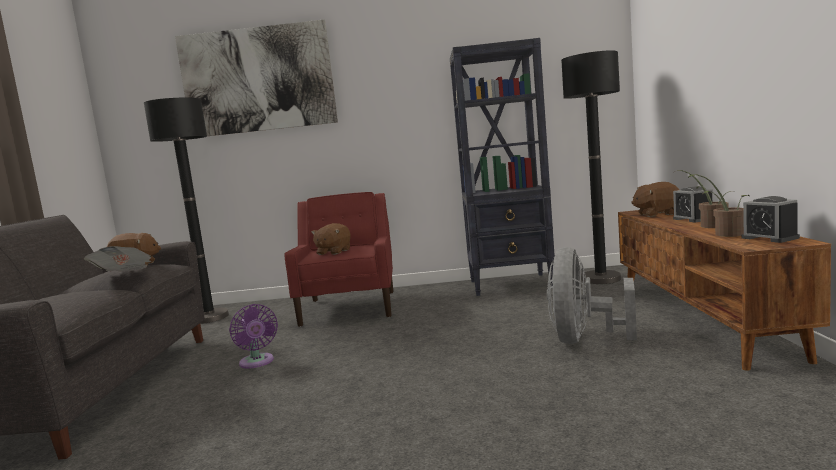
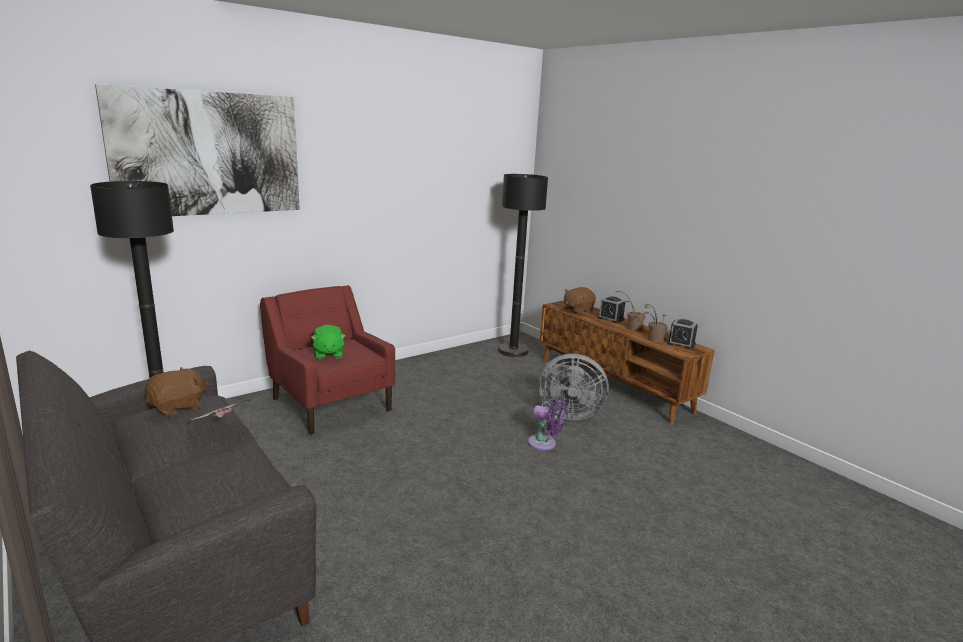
camera: 40 degrees left, 10 degrees up
(257, 363) = (335, 483): purple fan -> purple fan (545, 444)
(333, 252) = (328, 354): brown plush toy -> green plush toy
(512, 284) = (451, 361): black bookcase -> none
(584, 339) = (567, 413): grey fan -> grey fan turned 60 degrees counterclockwise

